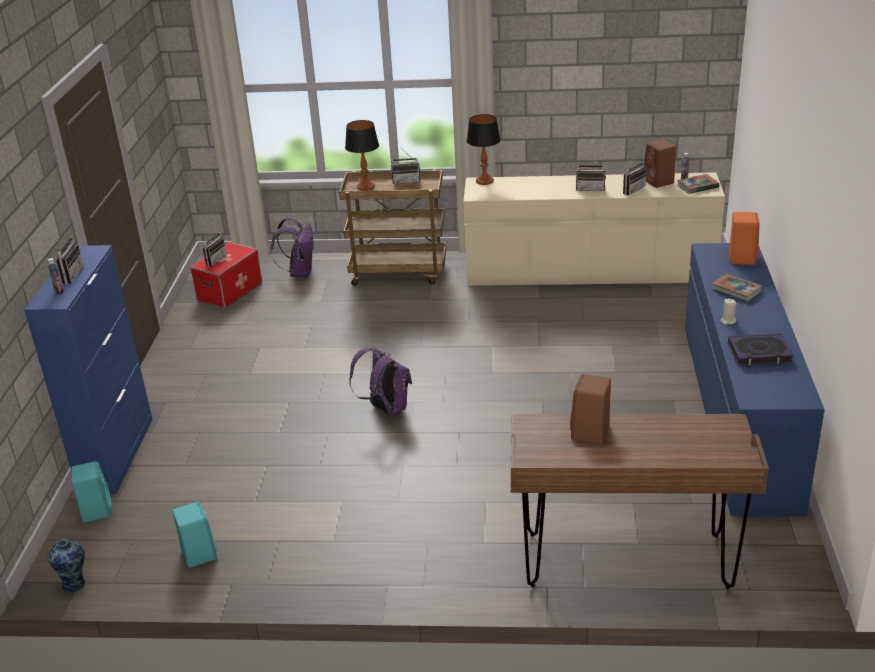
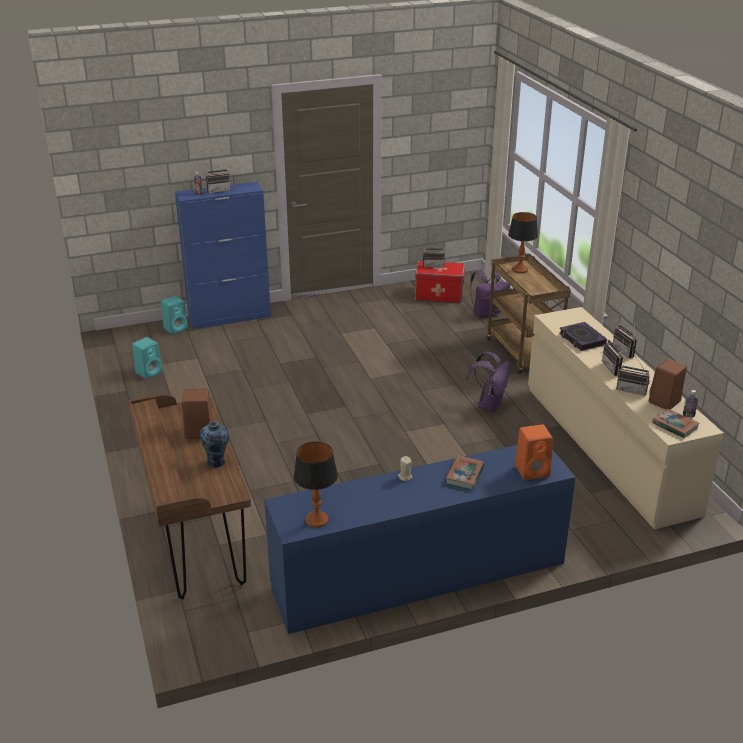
camera: 65 degrees right, 0 degrees up
(75, 584) = (112, 343): vase -> vase (217, 462)
(386, 409) = (328, 397): purple backpack -> purple backpack (488, 405)
(406, 181) = (546, 283): radio -> radio (626, 351)
(484, 181) = (581, 316): table lamp -> table lamp (317, 520)
(759, 354) = (356, 500): book -> book (582, 339)

